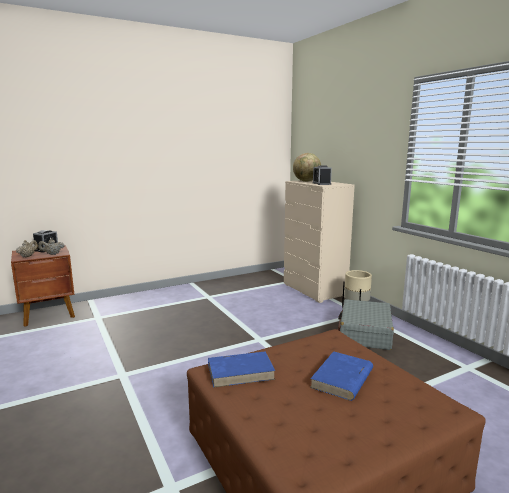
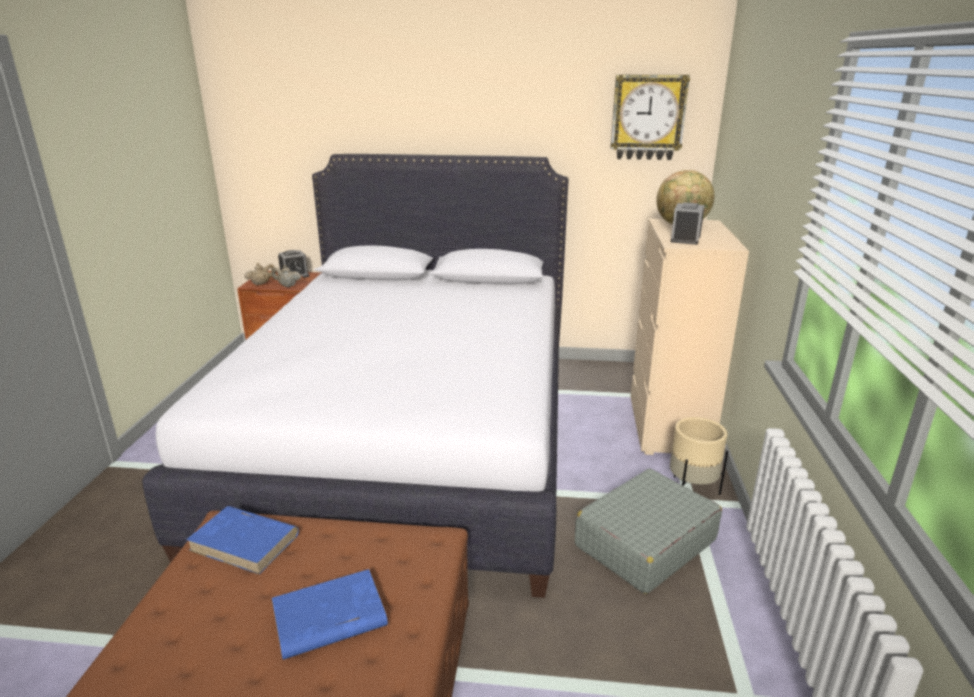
camera: 35 degrees right, 10 degrees up
(194, 330) = (410, 438): none -> white bed
(260, 134) = (648, 117): none -> wall clock

